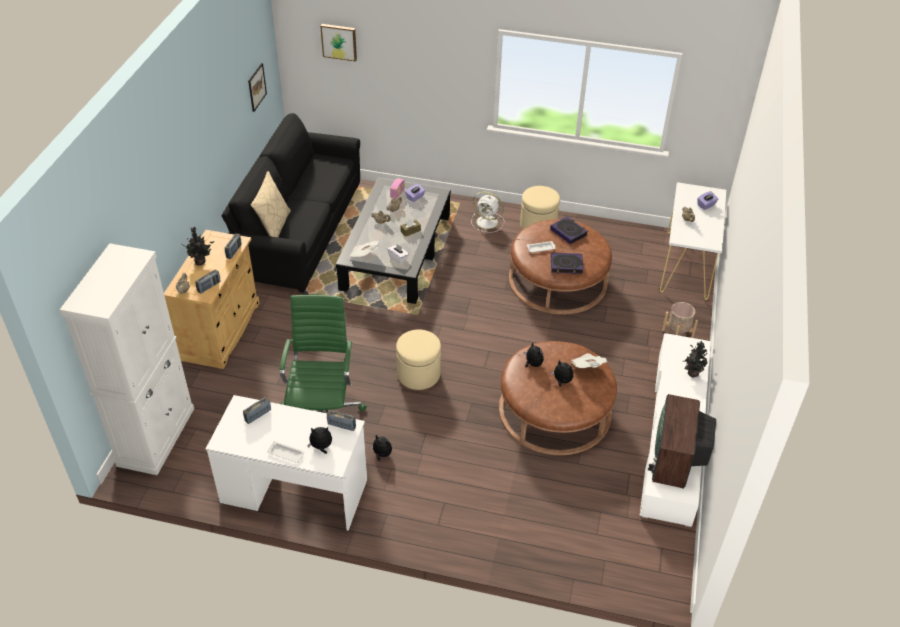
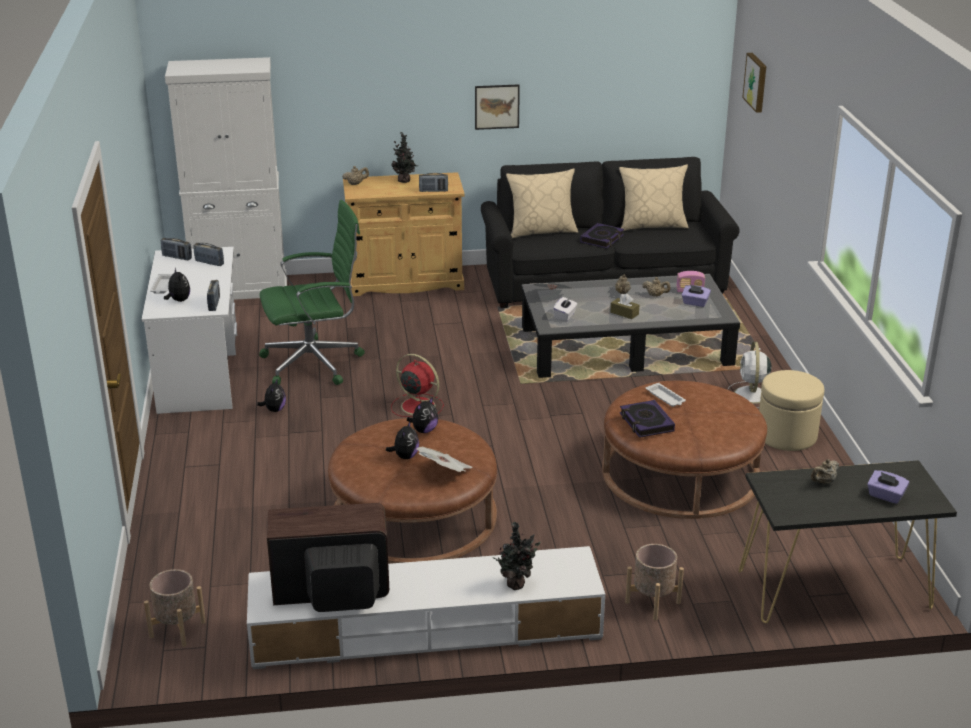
camera: 70 degrees right, 15 degrees down
(209, 287) = (369, 192): radio -> radio (177, 257)
(257, 87) = (653, 92): picture -> picture (497, 106)
(304, 174) = (652, 225): none -> beige pillow
(418, 374) = (416, 406): beige ottoman -> red fan
(568, 232) = (723, 413): book -> book (602, 239)
(639, 560) = (177, 629): none -> beige planter
(686, 265) = (833, 589): white console table -> black console table

